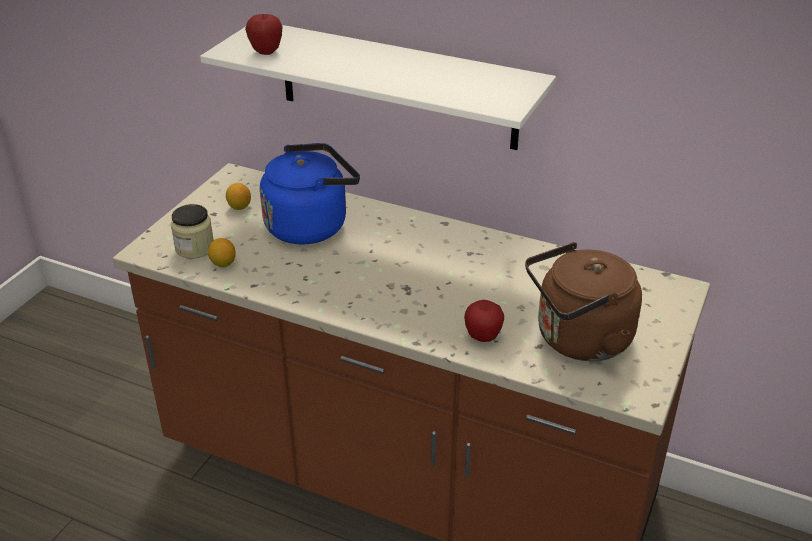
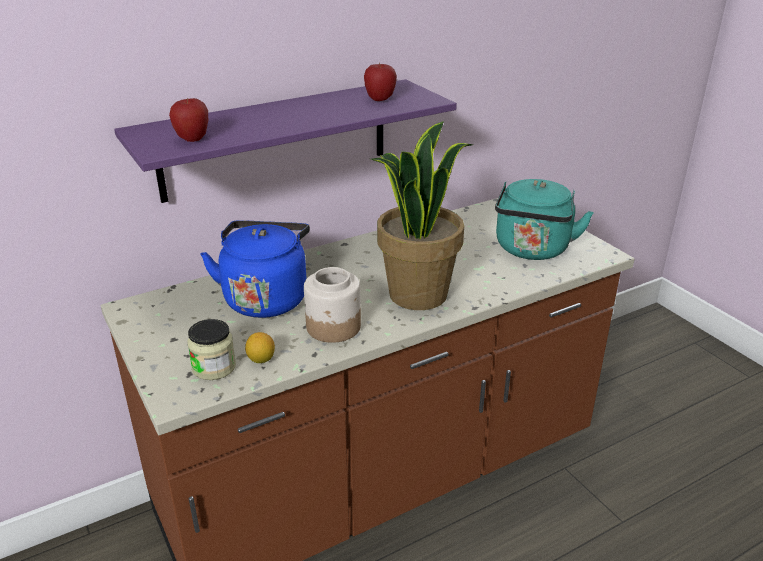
camera: 55 degrees left, 5 degrees down
(239, 207) = (184, 322): lemon -> none
(301, 277) = (334, 327): none -> jar
(397, 85) = (276, 139): white shelf -> purple shelf
(403, 299) = (417, 294): none -> potted plant
(483, 337) = (495, 280): apple -> apple (380, 99)
(578, 340) = (532, 250): brown kettle -> turquoise kettle

